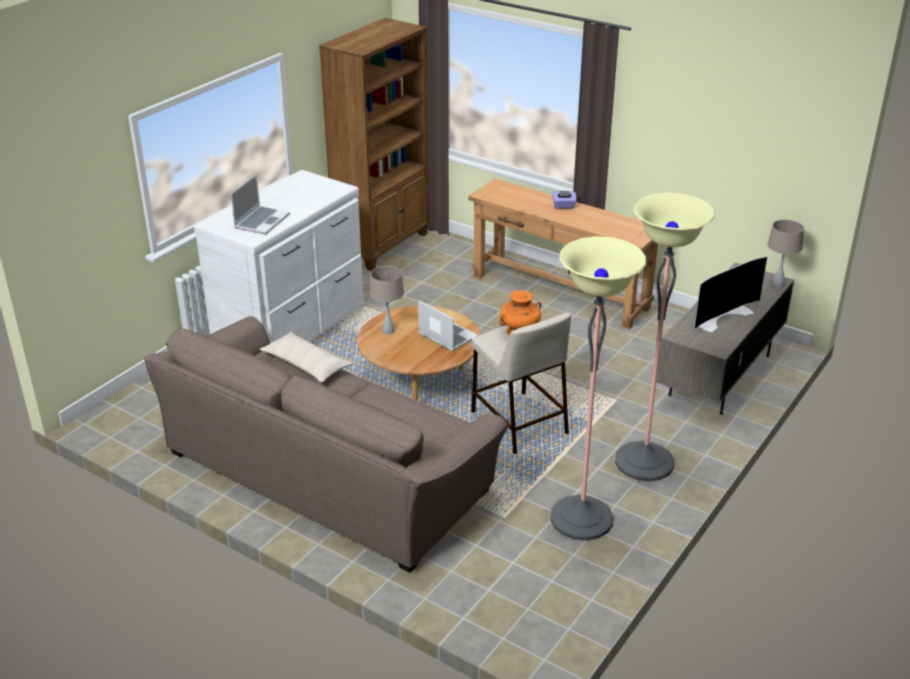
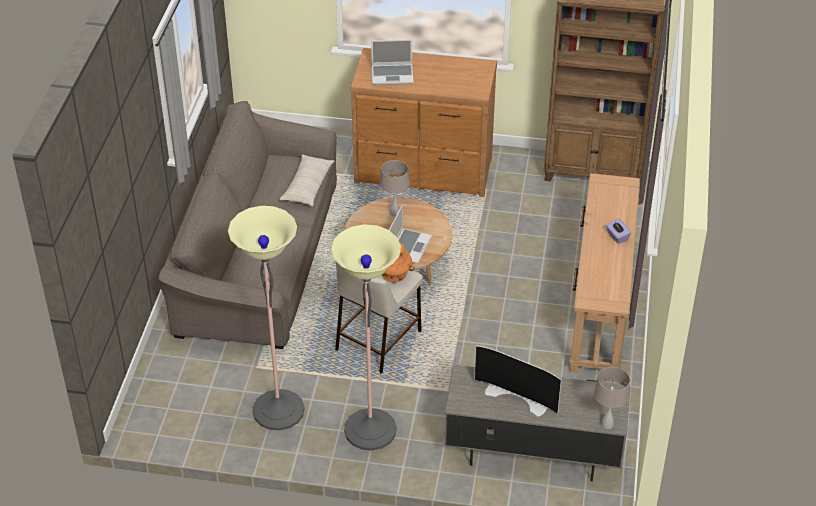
camera: 65 degrees right, 10 degrees up
(293, 329) = (423, 172): white dresser -> brown dresser

